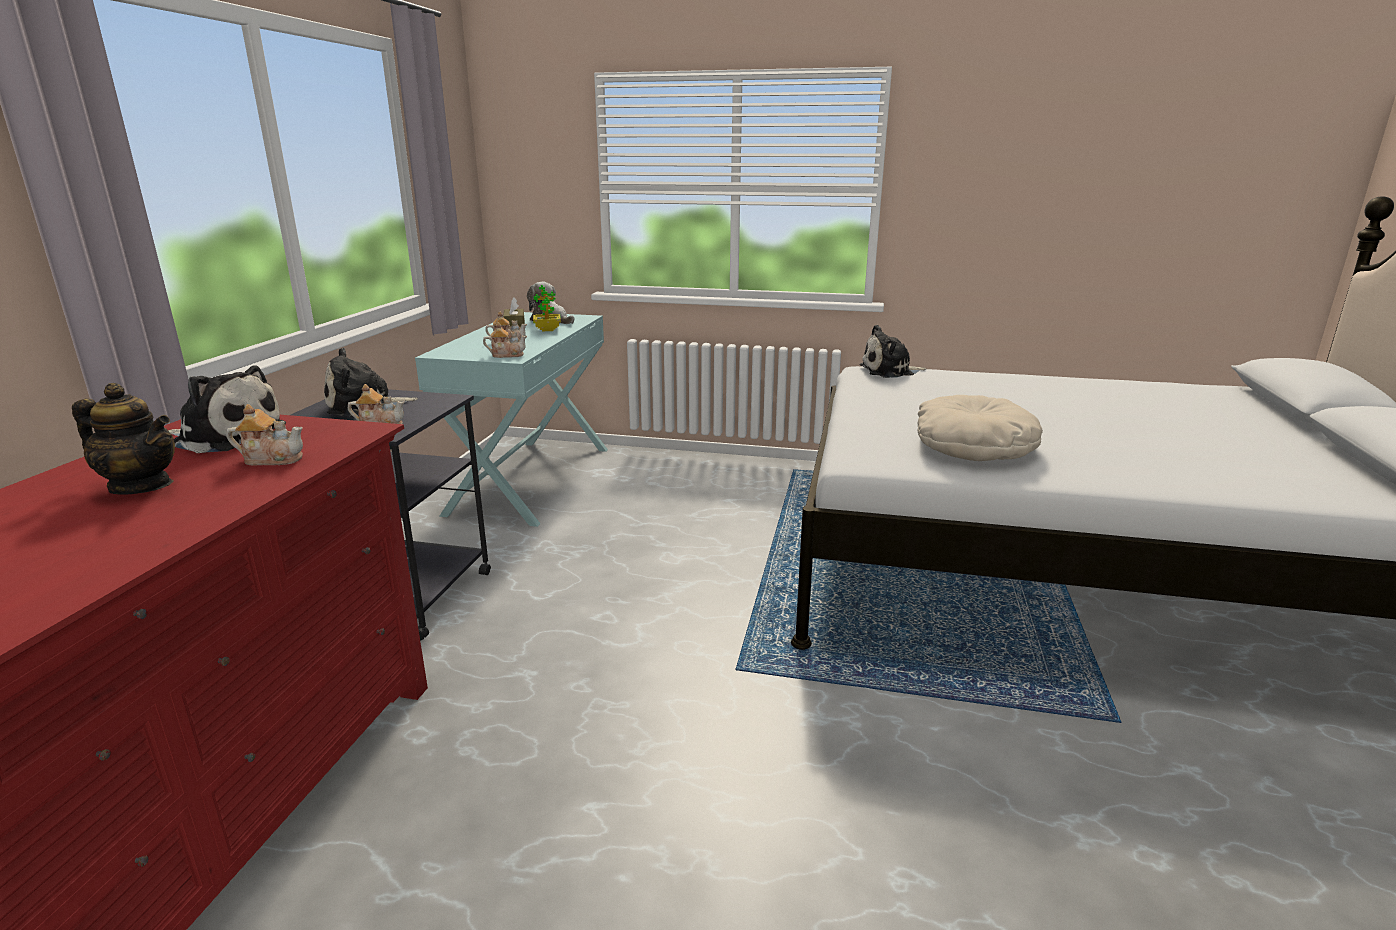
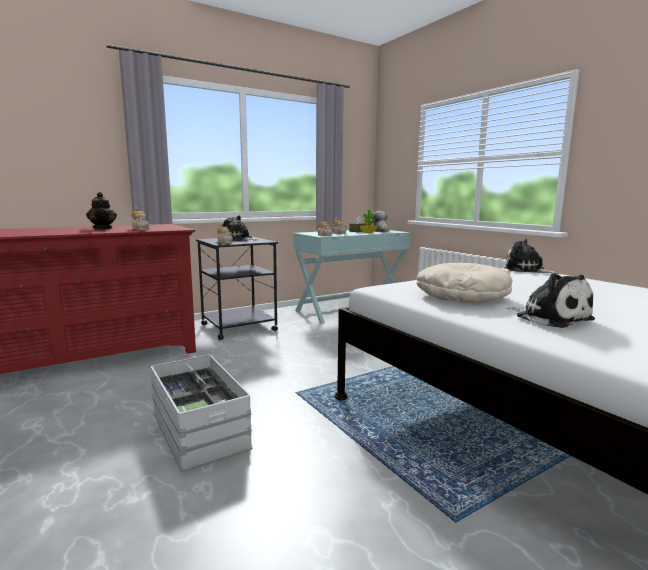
camera: 45 degrees right, 10 degrees down
(225, 436) = (152, 226): plush toy -> plush toy (550, 318)
(733, 813) = (198, 429): none -> grey storage box

